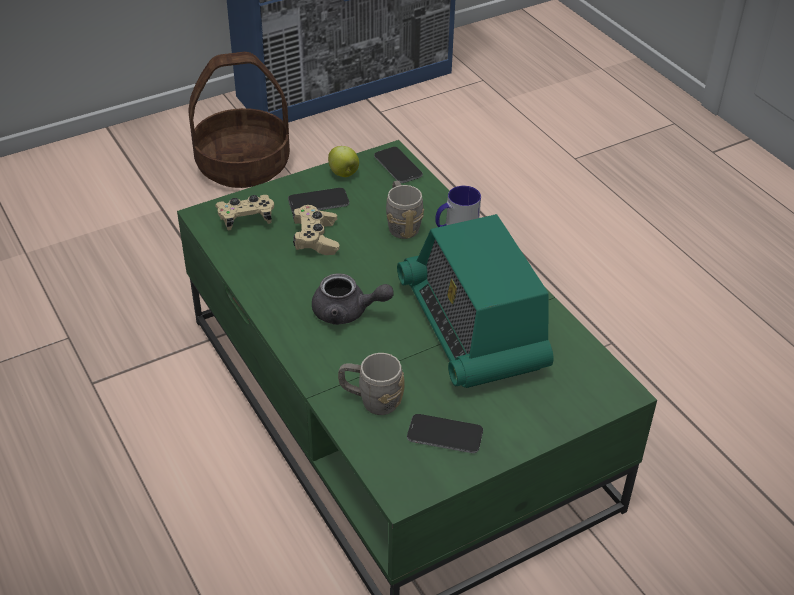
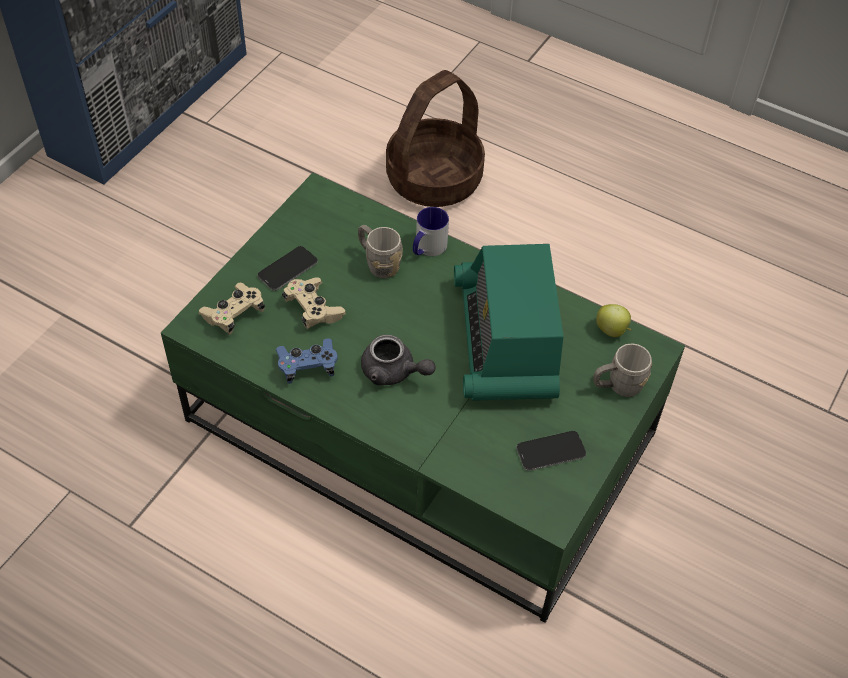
camera: 30 degrees left, 10 degrees up
(243, 164) = (110, 232): basket -> basket (434, 178)
(275, 279) = (307, 366): none -> blue game controller
(344, 174) = (289, 229): apple -> apple (612, 330)
(347, 312) = (393, 372): grey teapot -> grey teapot turned 45 degrees clockwise
(371, 400) = (472, 448): grey mug -> grey mug (618, 386)
(398, 166) = (332, 202): phone -> none
(472, 326) = (505, 340): radio -> radio turned 45 degrees clockwise

